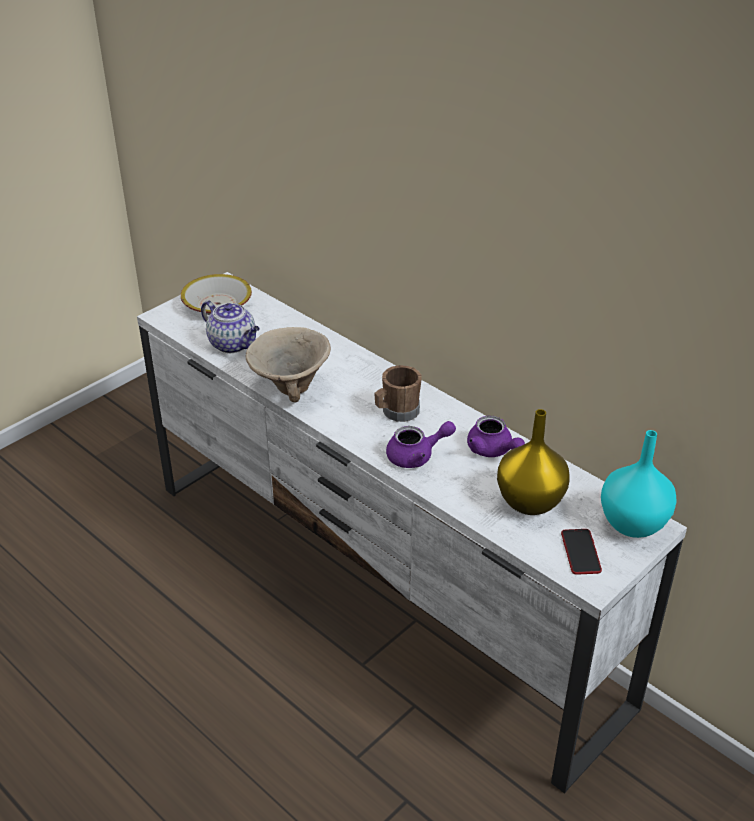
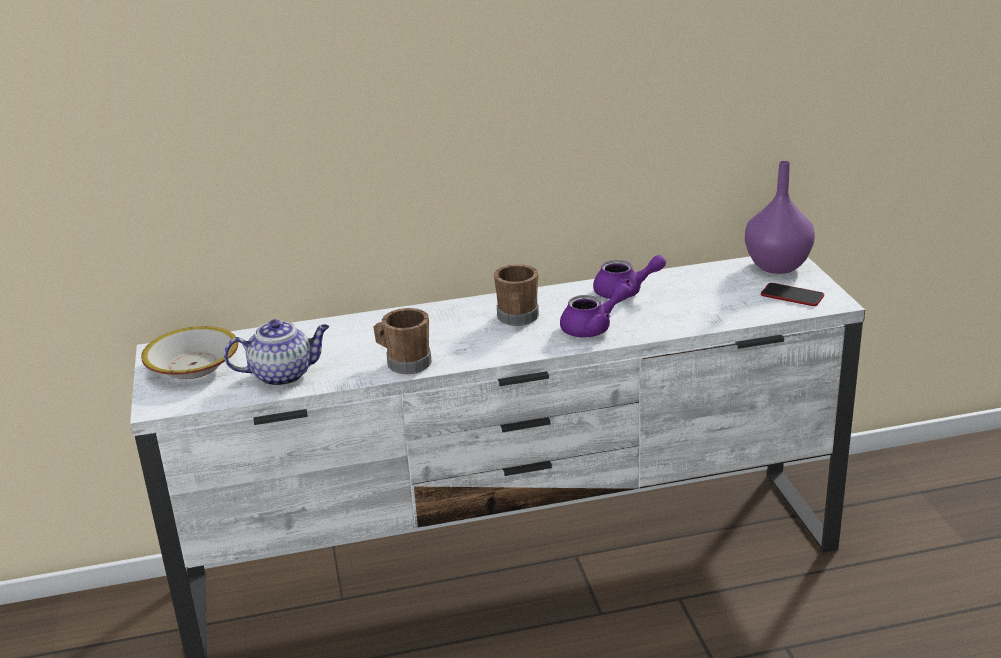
camera: 55 degrees left, 10 degrees down
(289, 387) = (404, 362): beige bowl -> brown mug
(417, 456) = (593, 328): purple teapot -> purple teapot turned 45 degrees clockwise
(530, 503) = (711, 297): yellow vase -> none
(631, 524) = (776, 266): turquoise vase -> purple vase

